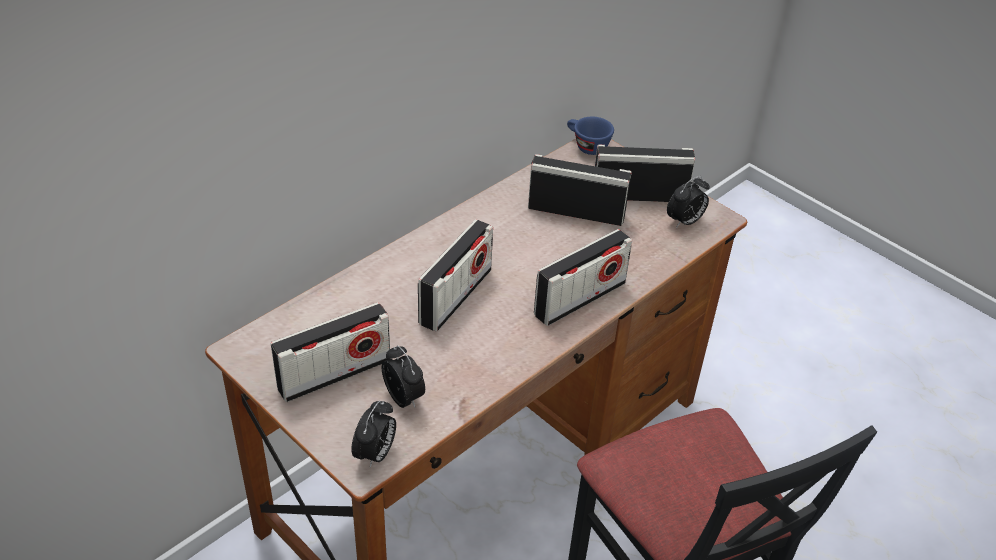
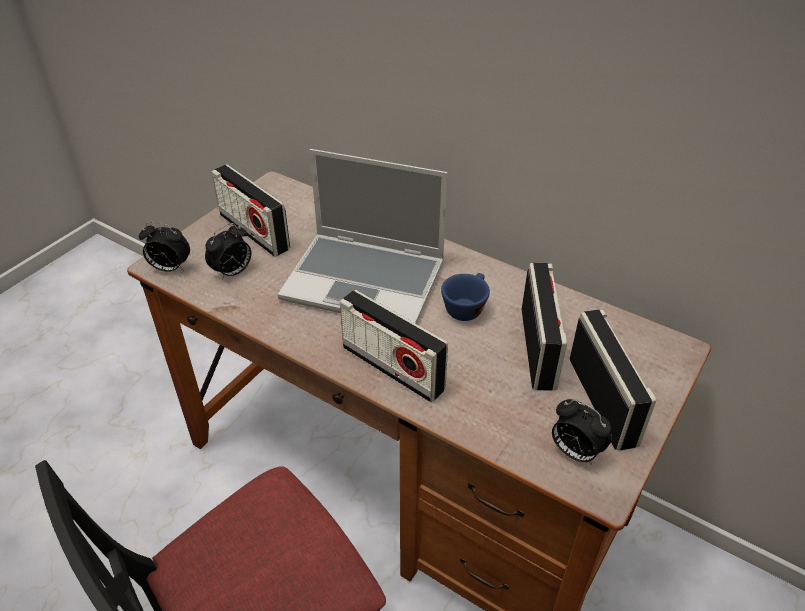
camera: 80 degrees right, 0 degrees up
(455, 296) = (366, 281): radio -> laptop
(586, 146) = (670, 342): blue cup -> blue cup (466, 307)

